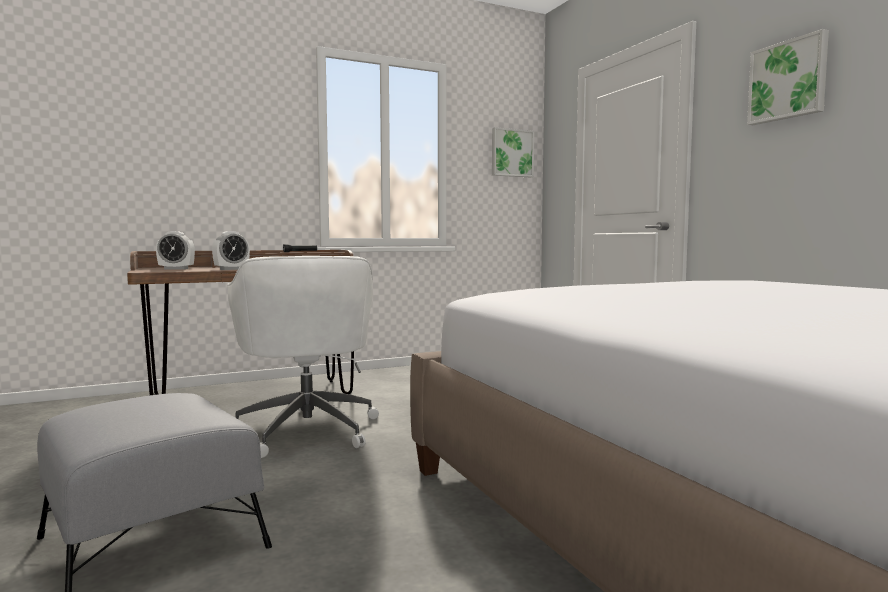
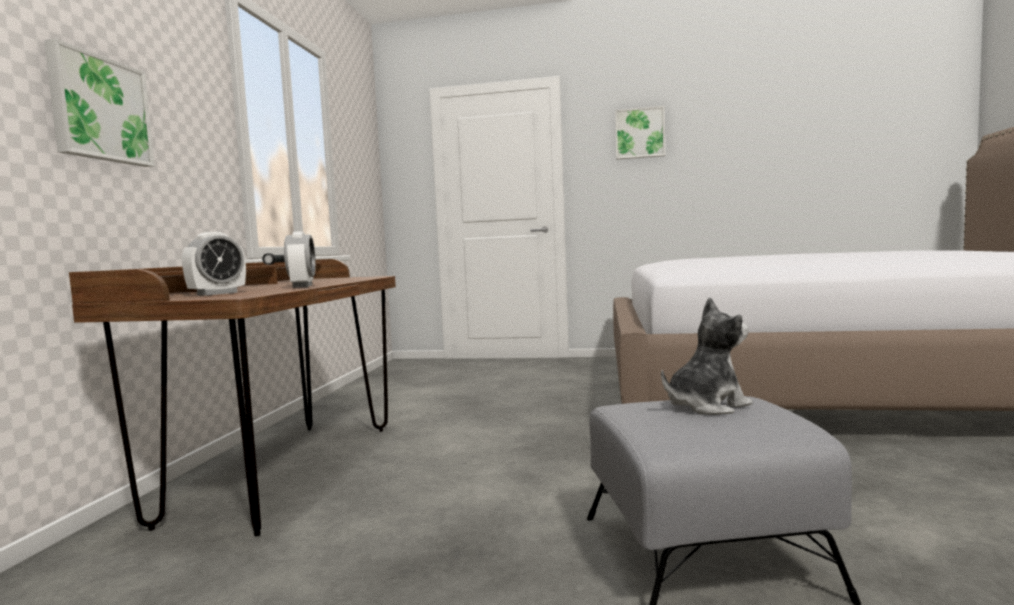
camera: 55 degrees left, 0 degrees up
(163, 411) = (706, 405): none -> plush toy
(307, 429) = (461, 459): white office chair -> none
(511, 153) = (366, 159): picture -> picture (99, 109)

